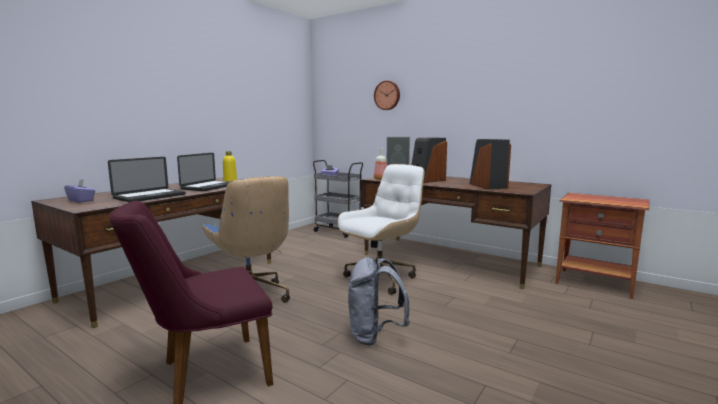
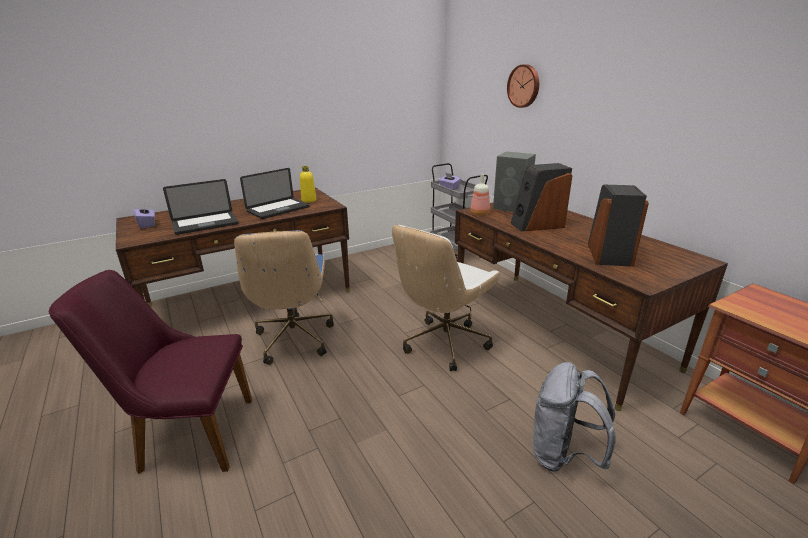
camera: 25 degrees right, 15 degrees up
(375, 336) = (369, 435): grey backpack -> grey backpack (563, 455)
(381, 279) = (444, 345): white office chair -> white office chair turned 150 degrees clockwise

